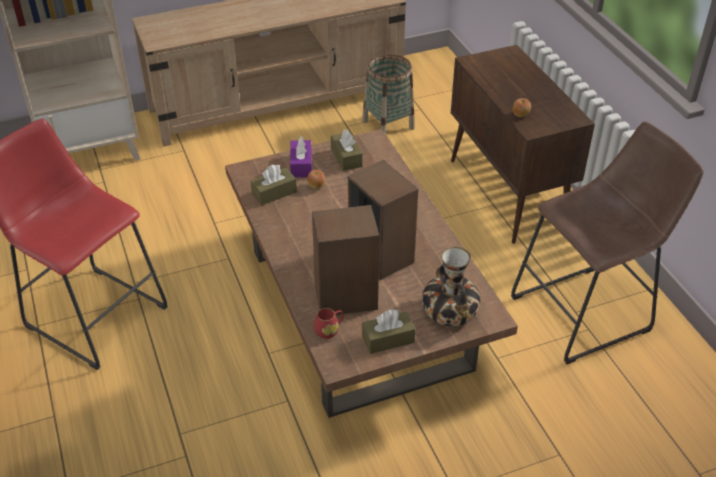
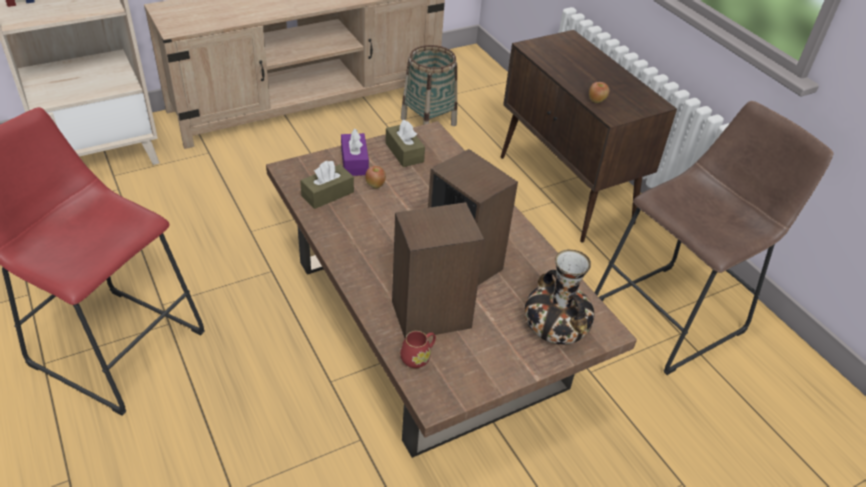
camera: 10 degrees left, 0 degrees up
(388, 339) = (491, 364): brown tissue box -> none

